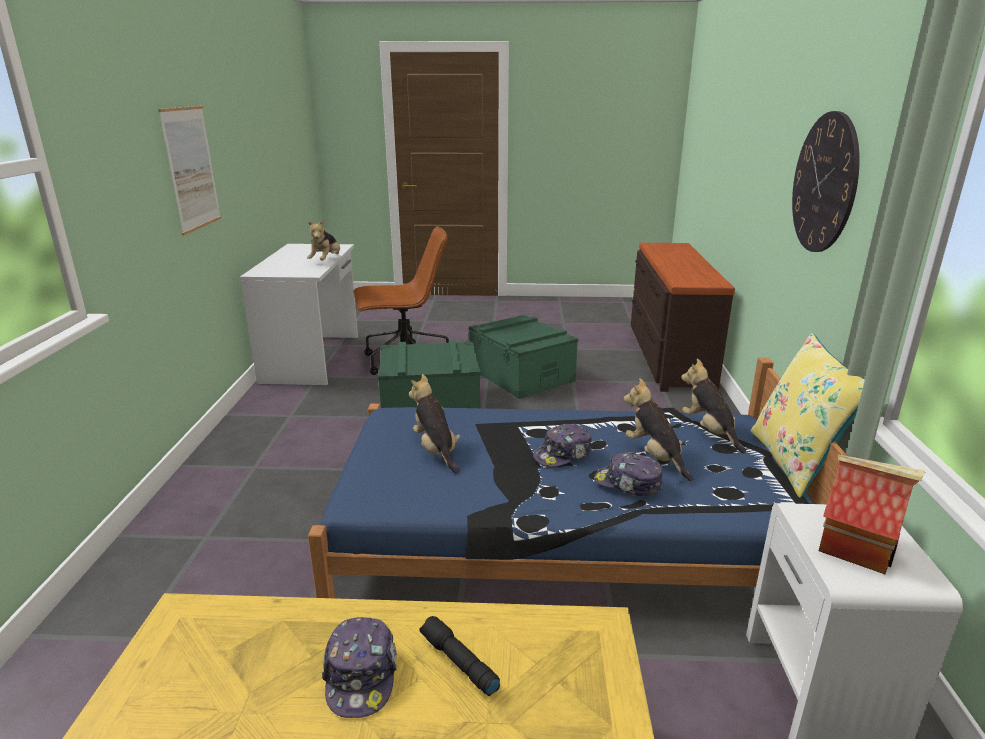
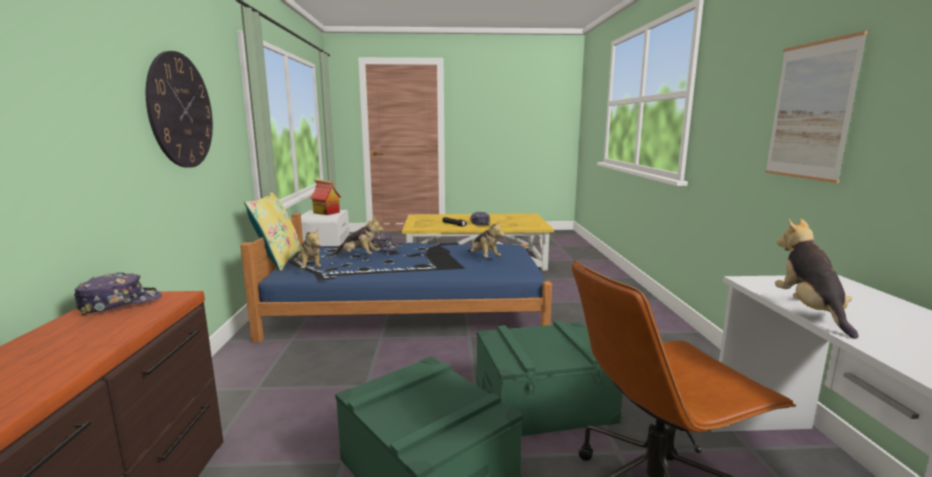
camera: 175 degrees right, 10 degrees down
(563, 454) = (411, 256): cap -> cap (120, 303)
(655, 457) = (359, 256): plush toy -> plush toy turned 45 degrees counterclockwise

